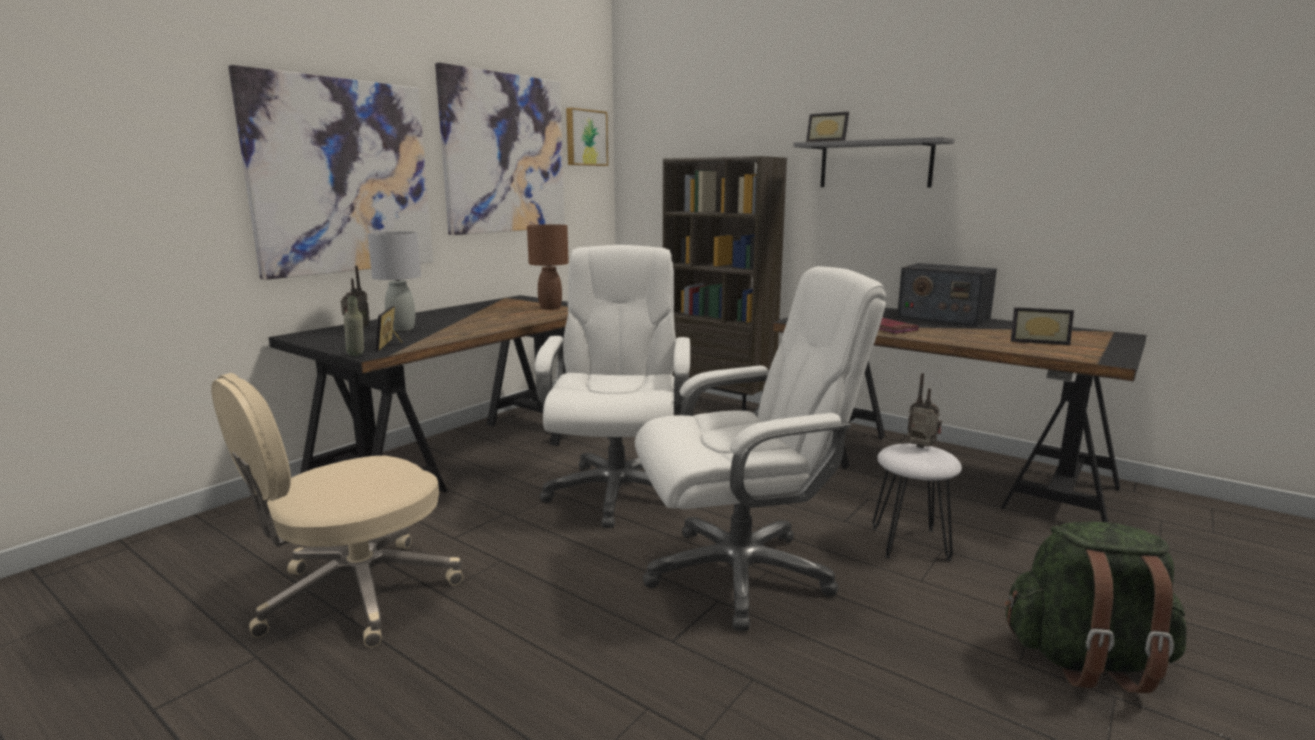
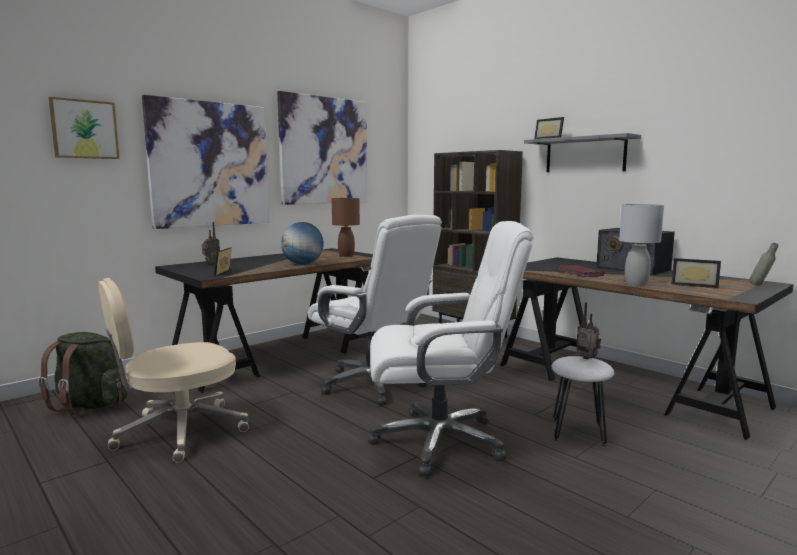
camera: 10 degrees right, 5 degrees down
(357, 356) = (200, 278): grey bottle -> grey bottle (760, 286)
(401, 328) = (239, 264): grey table lamp -> grey table lamp (635, 284)
(497, 325) = (303, 264): none -> globe
(585, 138) = (385, 140): picture -> picture (84, 129)
(616, 492) = (374, 384): white office chair -> white office chair turned 120 degrees clockwise
(1086, 660) = (682, 521): green backpack -> green backpack (90, 406)

